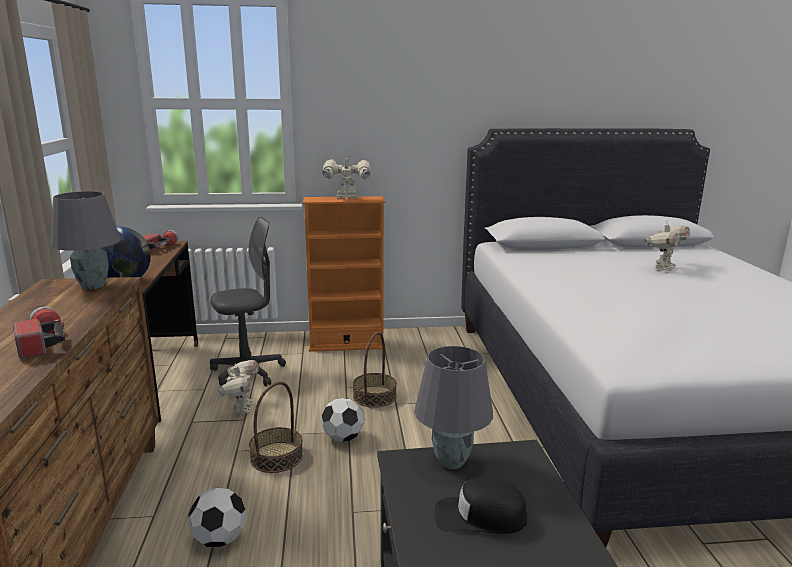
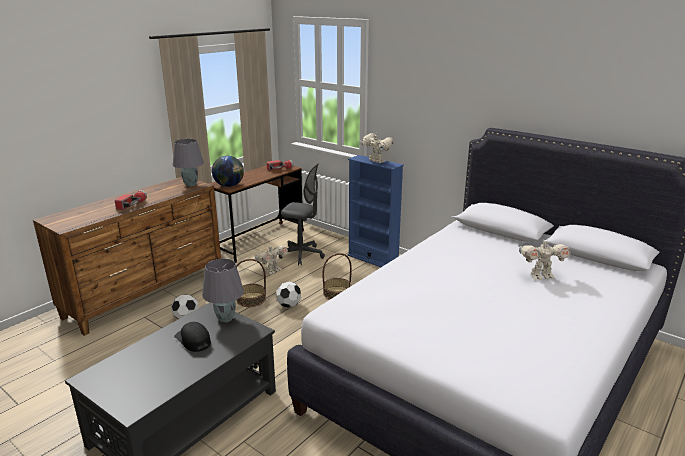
camera: 45 degrees right, 5 degrees up
(346, 345) = (373, 259): orange bookcase -> blue bookcase

